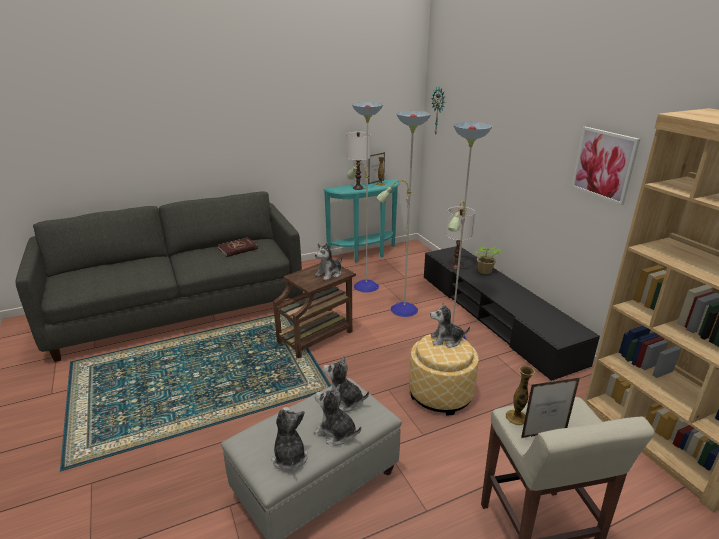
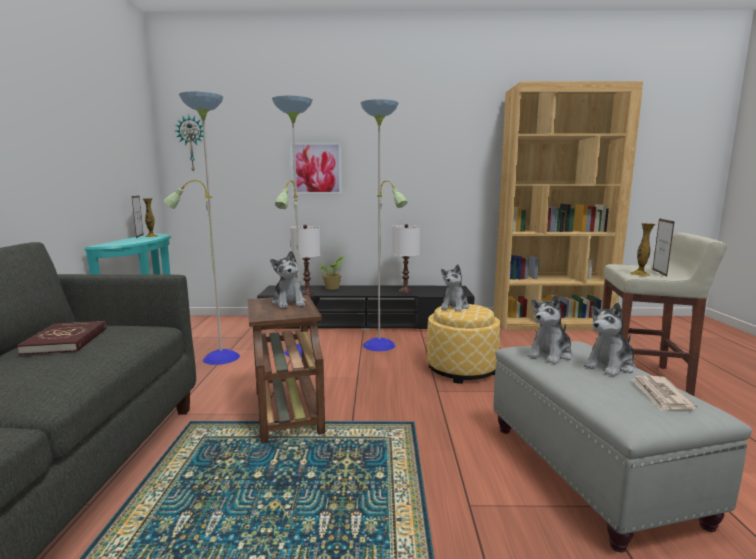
camera: 65 degrees left, 15 degrees down
(289, 456) = (661, 395): plush toy -> newspaper
(358, 188) = (135, 240): white table lamp -> white table lamp (405, 291)
(604, 164) = (431, 150): picture -> picture (316, 168)

